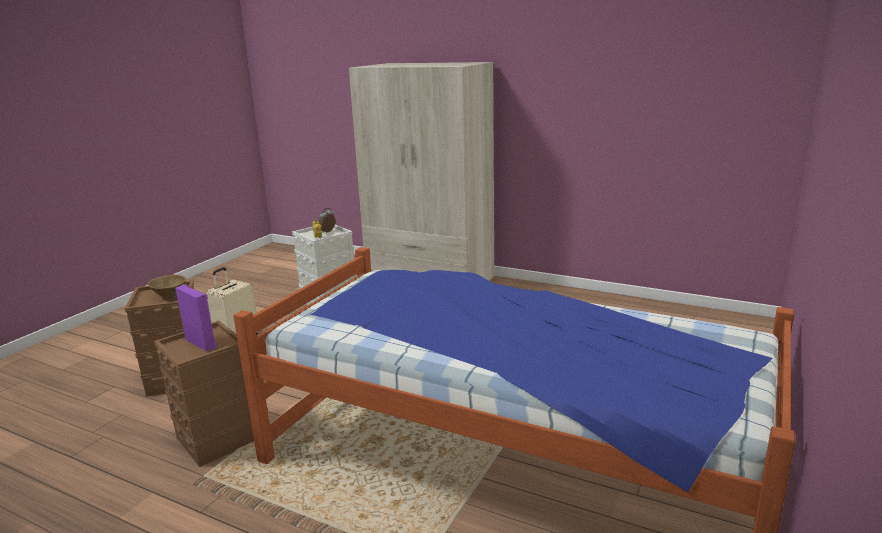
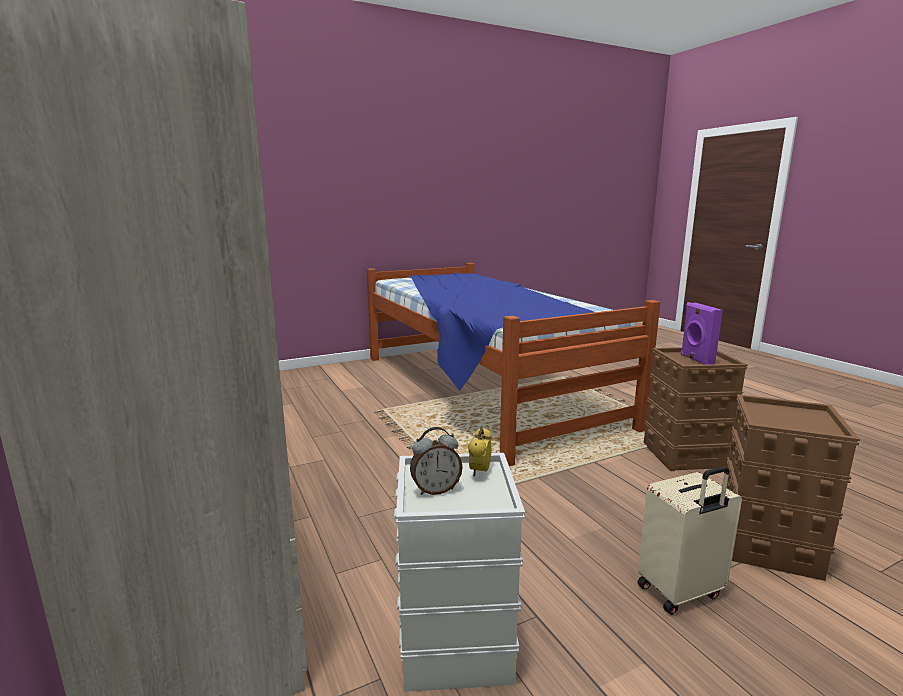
camera: 145 degrees left, 5 degrees down
(169, 295) = (777, 417): brown bowl -> none

